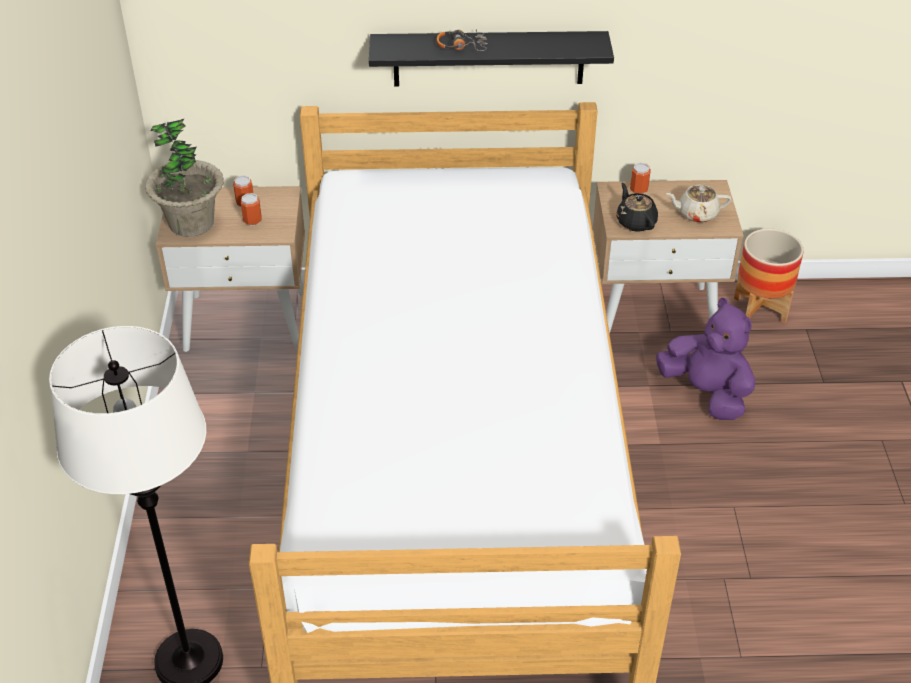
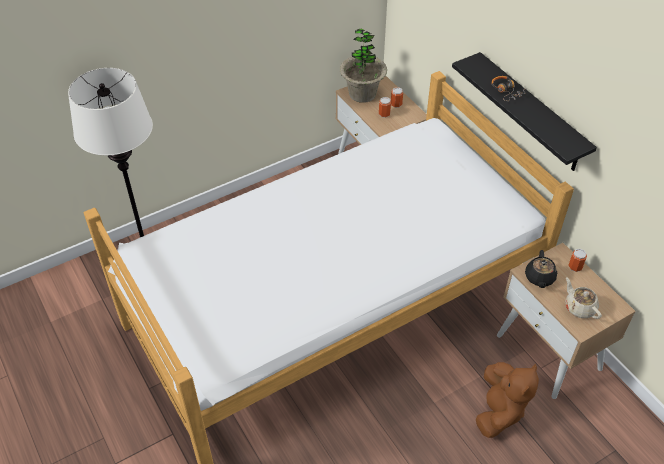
camera: 60 degrees right, 5 degrees up
(635, 222) = (539, 278): black teapot -> black teapot turned 150 degrees clockwise
(706, 393) = (499, 411): purple plush toy -> brown plush toy
(759, 310) = (609, 412): planter -> none

